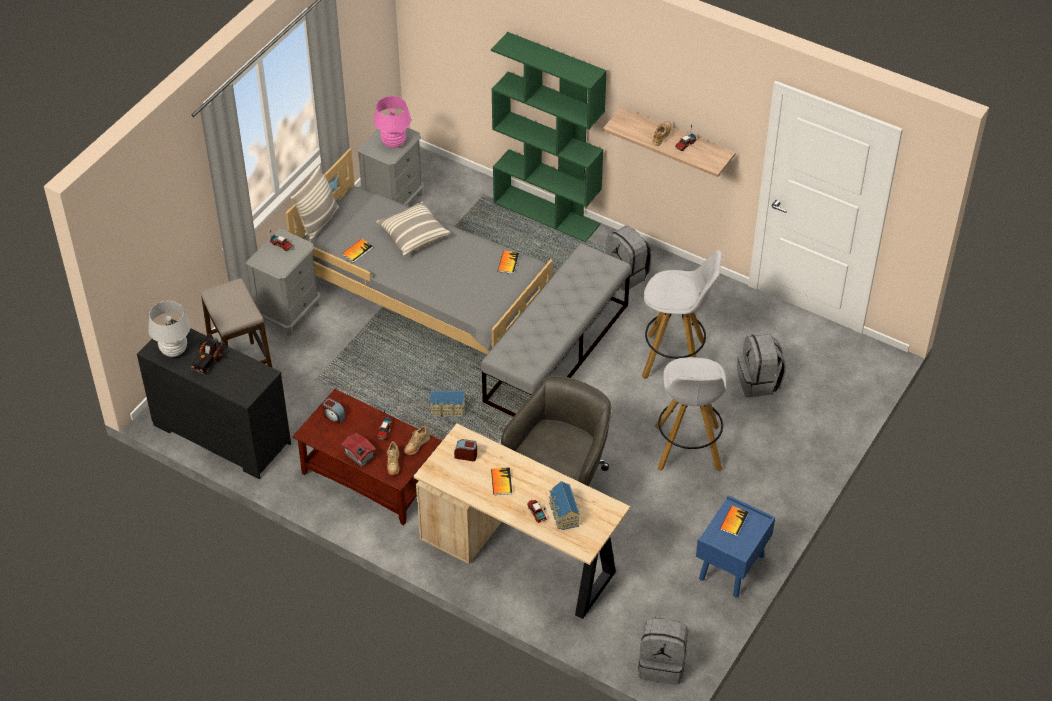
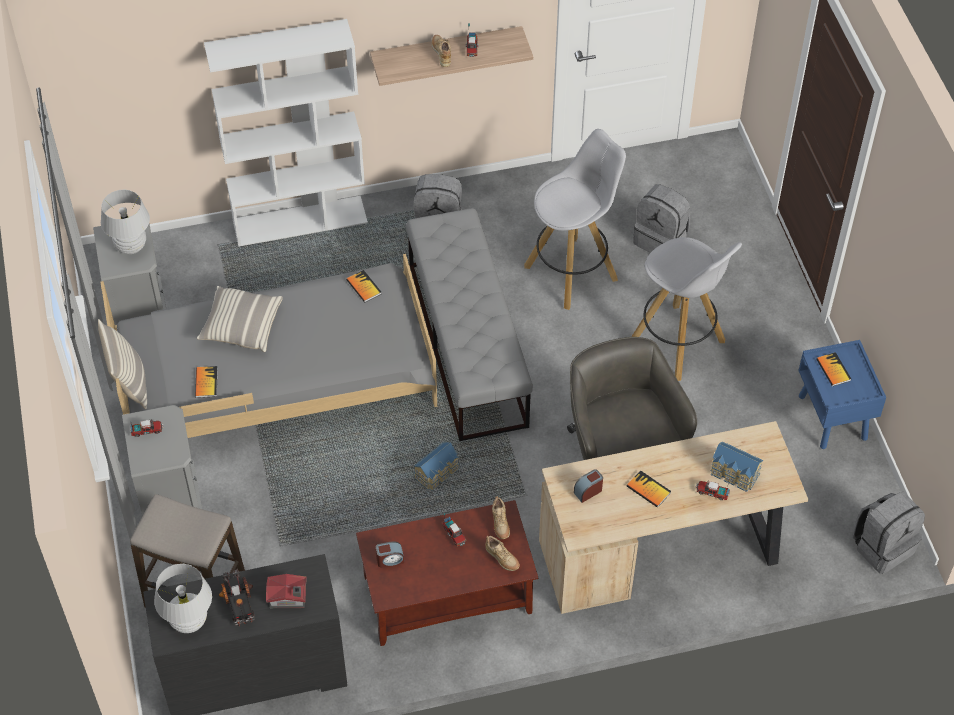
camera: 45 degrees left, 5 degrees up
(359, 456) = (461, 578): toy house -> toy house (288, 599)
(393, 143) = (131, 246): pink table lamp -> white table lamp
(547, 213) = (300, 221): green bookcase -> white bookcase

